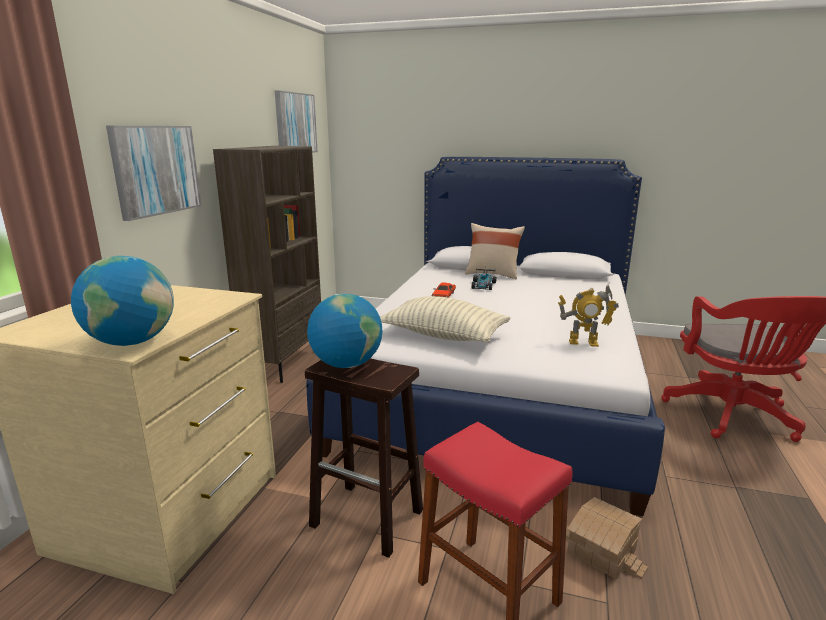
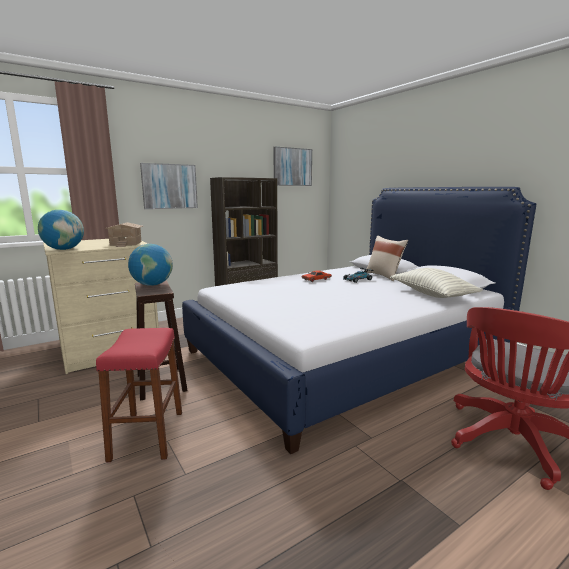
camera: 40 degrees right, 5 degrees down
(443, 336) = (260, 295): pillow -> pillow (432, 294)
(583, 343) = (331, 317): toy robot -> none
(601, 552) = (229, 454): toy house -> toy house (125, 243)

